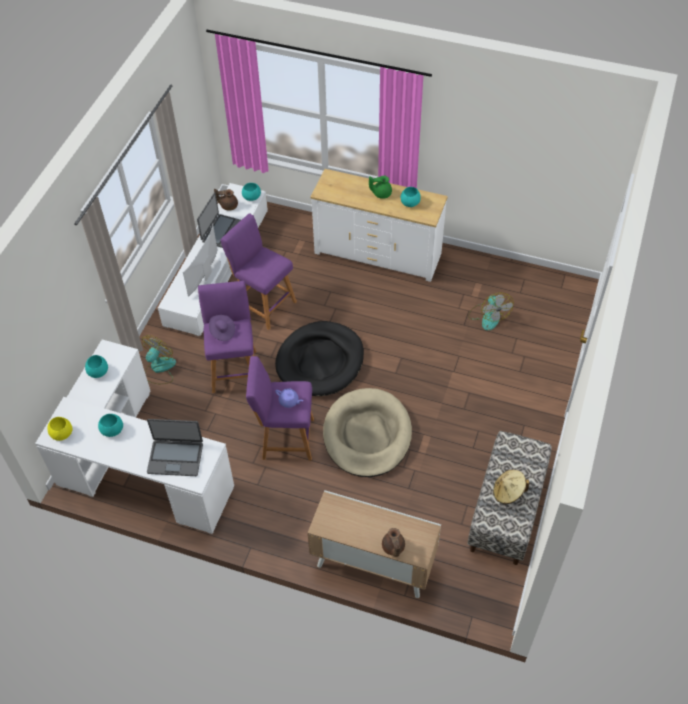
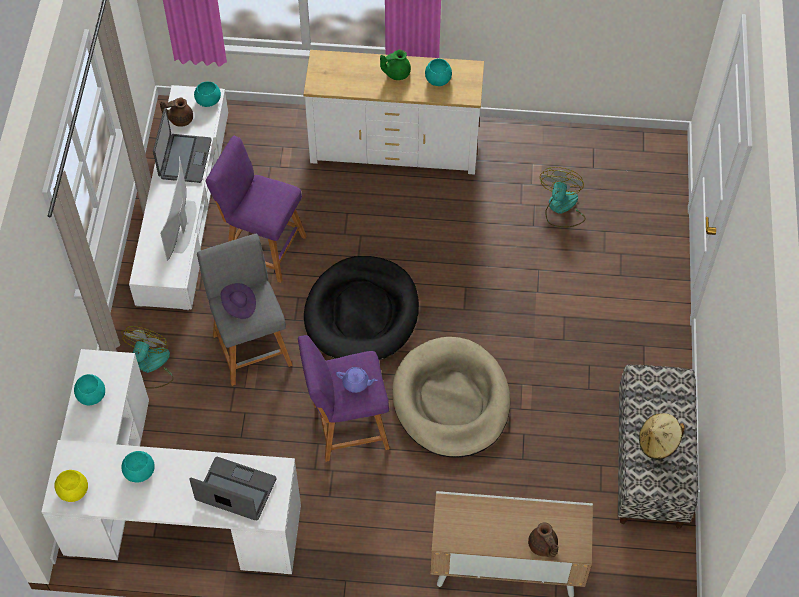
camera: 15 degrees left, 5 degrees up
(175, 457) = (235, 491): laptop -> laptop turned 150 degrees counterclockwise
(234, 368) = (251, 346): purple stool -> grey stool
(488, 316) = (561, 208): fan -> fan turned 135 degrees counterclockwise

